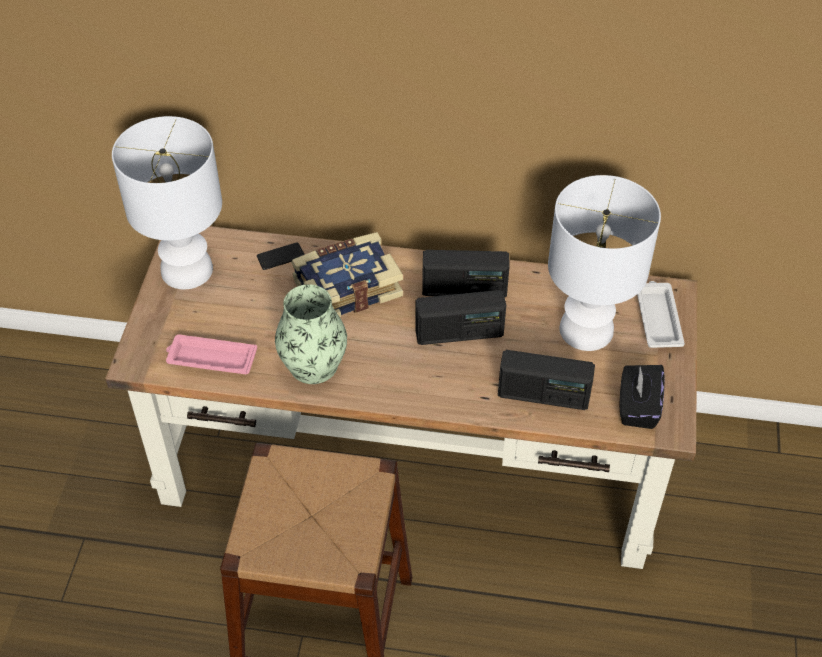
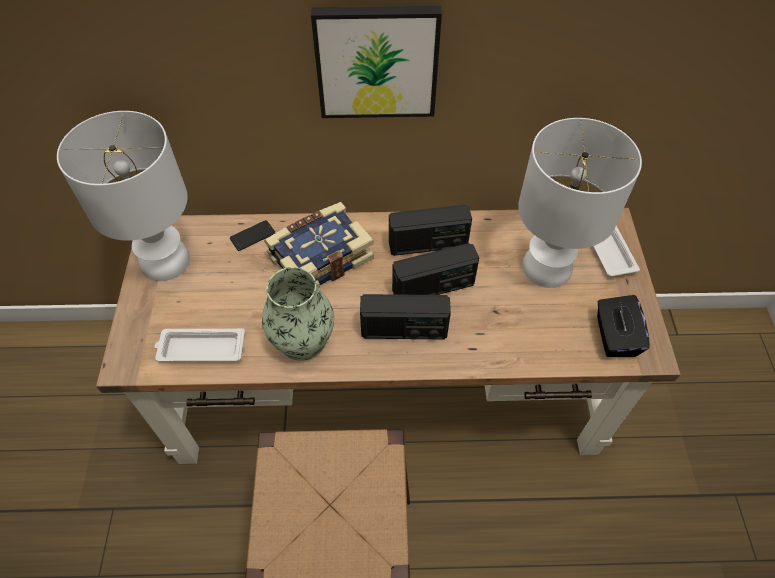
camera: 10 degrees left, 5 degrees up
(210, 358) = (200, 348): pink tray -> white tray
(422, 98) = (377, 61): none -> picture
(543, 395) = (526, 338): radio -> radio (404, 330)

